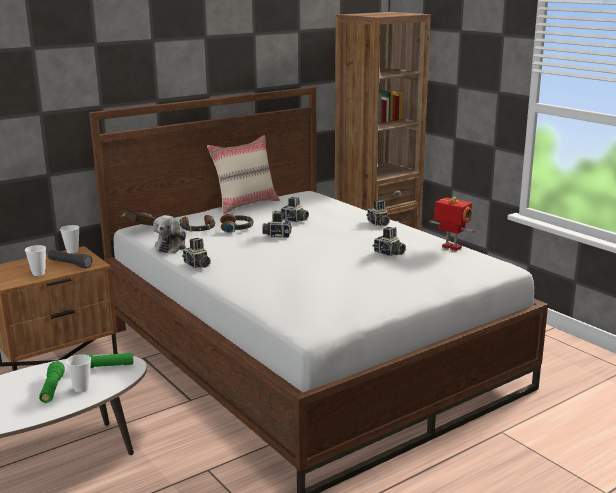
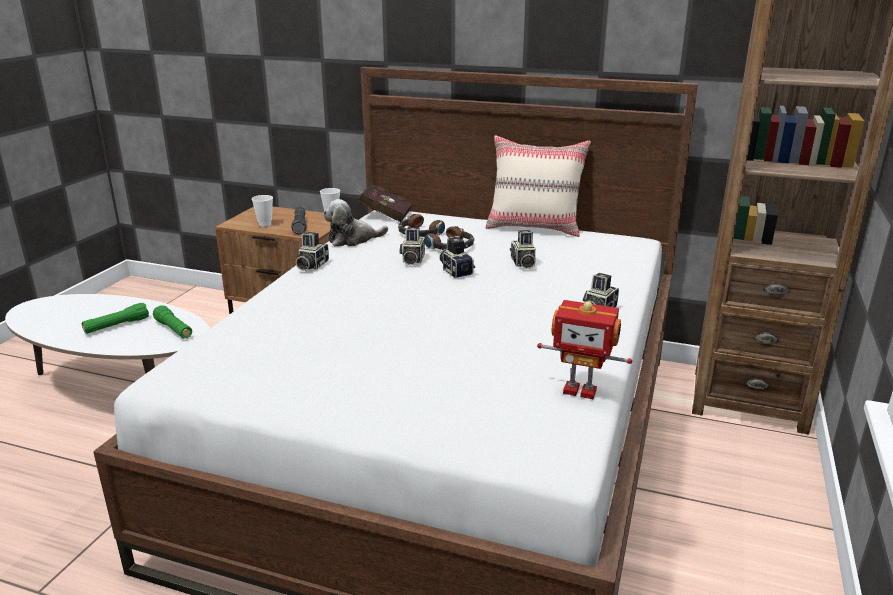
camera: 55 degrees right, 5 degrees up
(81, 388) = (124, 337): cup -> none
(389, 253) = (487, 351): camera -> camera (412, 260)
(451, 247) = (580, 390): toy robot -> toy robot turned 105 degrees clockwise

